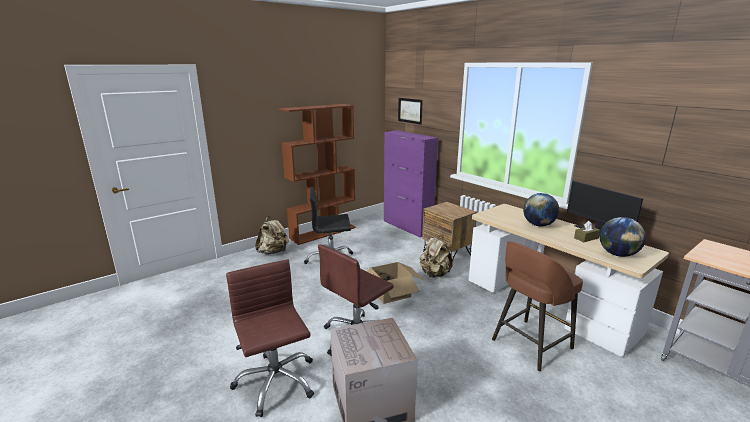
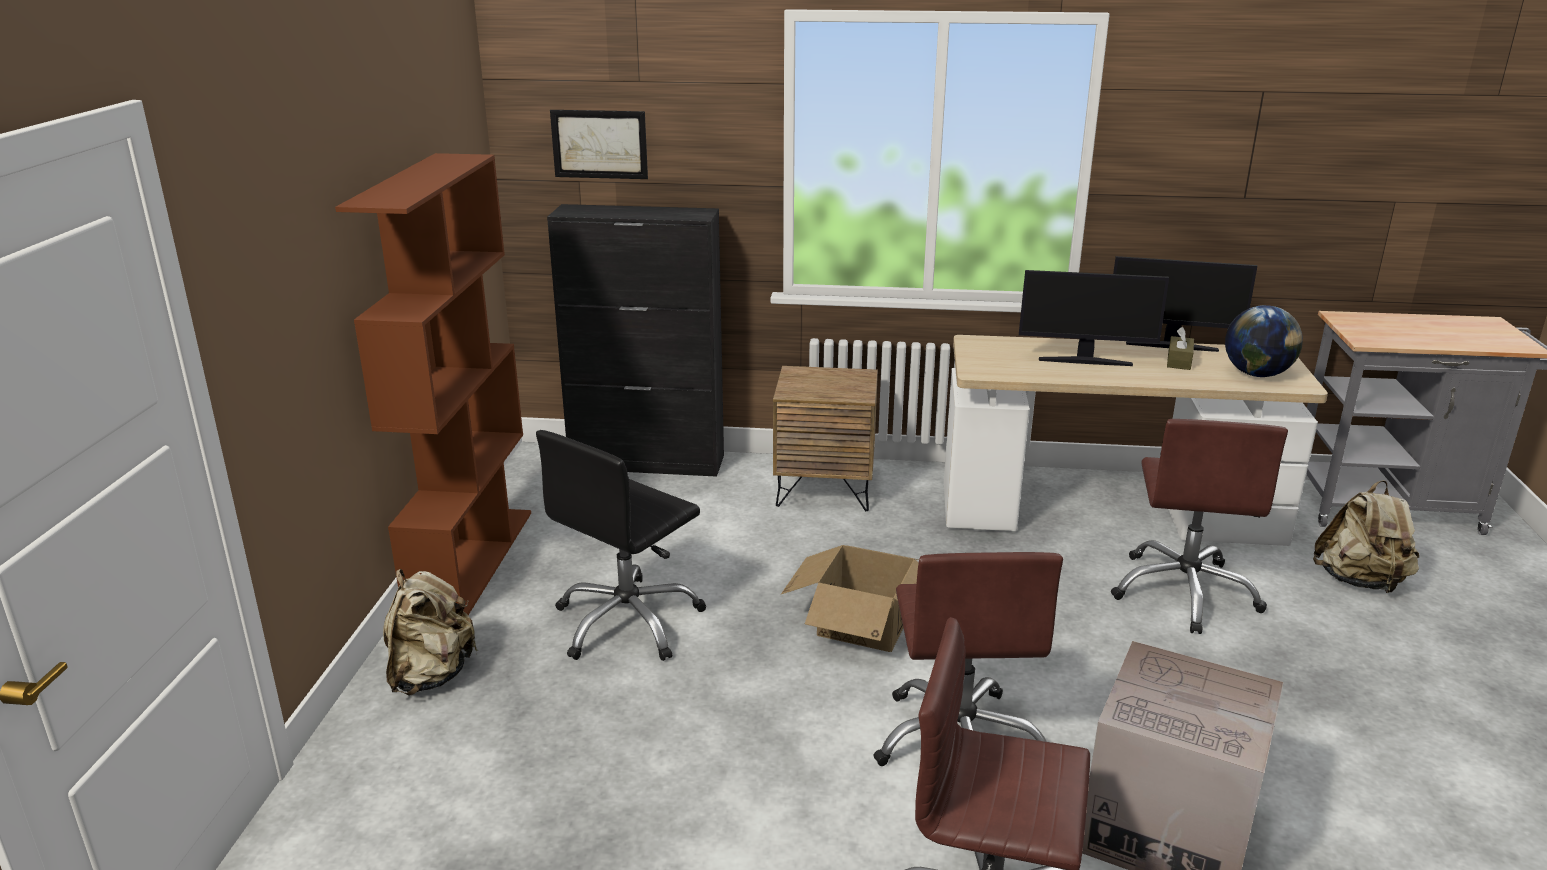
camera: 45 degrees left, 5 degrees up
(407, 227) = (648, 462): purple cabinet -> black cabinet
(435, 274) = (874, 544): beige backpack -> beige backpack (1360, 581)
(530, 345) = (1185, 592): brown stool -> brown office chair
(538, 225) = (1085, 361): globe -> monitor

